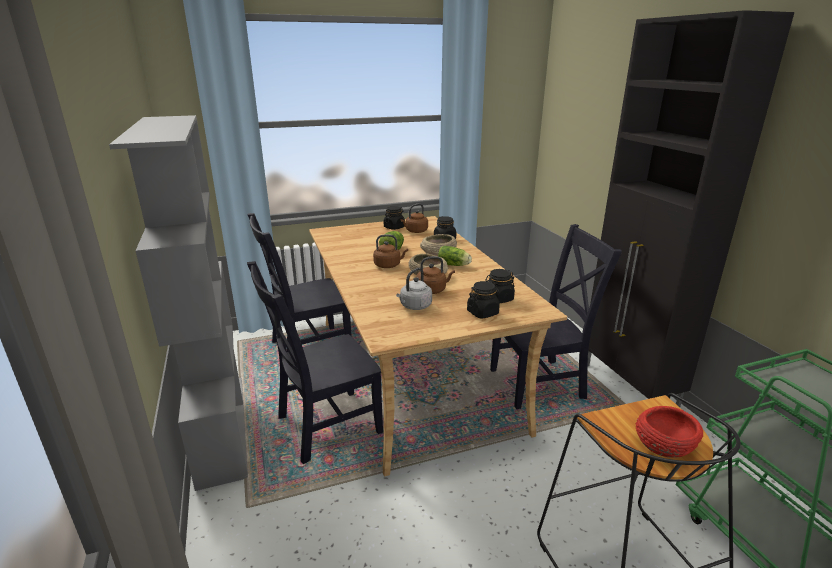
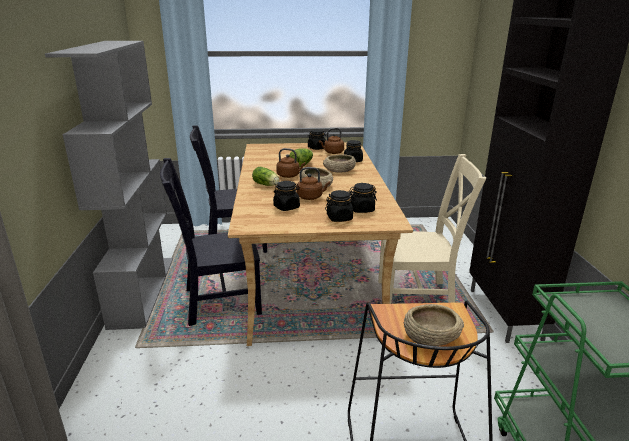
camera: 15 degrees right, 0 degrees up
(414, 306) = (286, 207): grey kettle -> black jar
(454, 265) = (345, 181): lettuce -> lettuce (267, 185)
(540, 383) = (418, 299): black chair -> beige chair
(664, 442) = (430, 336): red bowl -> beige bowl

